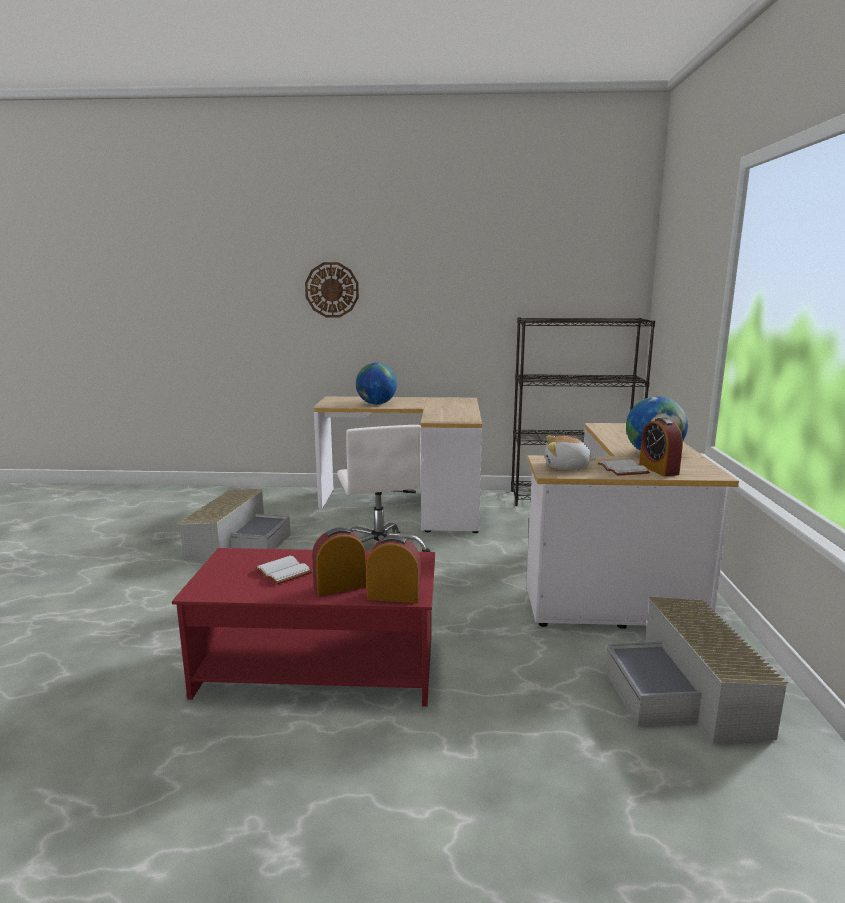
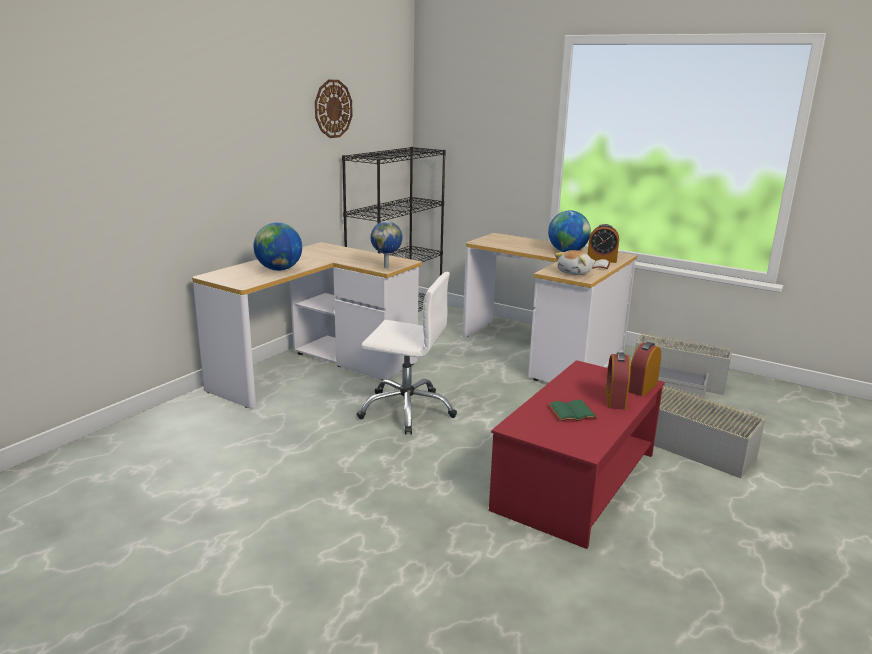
camera: 60 degrees left, 5 degrees up
(238, 542) = (278, 469): grey storage box -> grey storage box (697, 443)
(285, 571) = (572, 412): white book -> green book
(332, 290) = (180, 139): wall clock -> wall clock (333, 109)
(439, 419) = (387, 267): none -> globe

